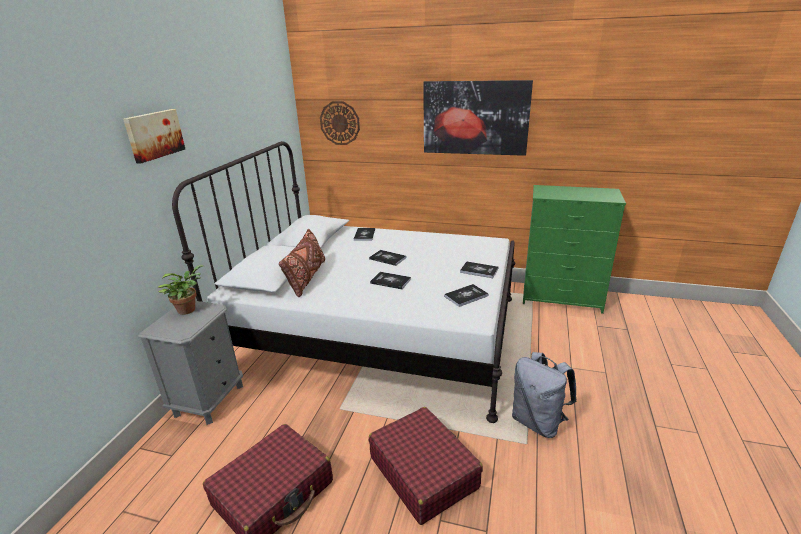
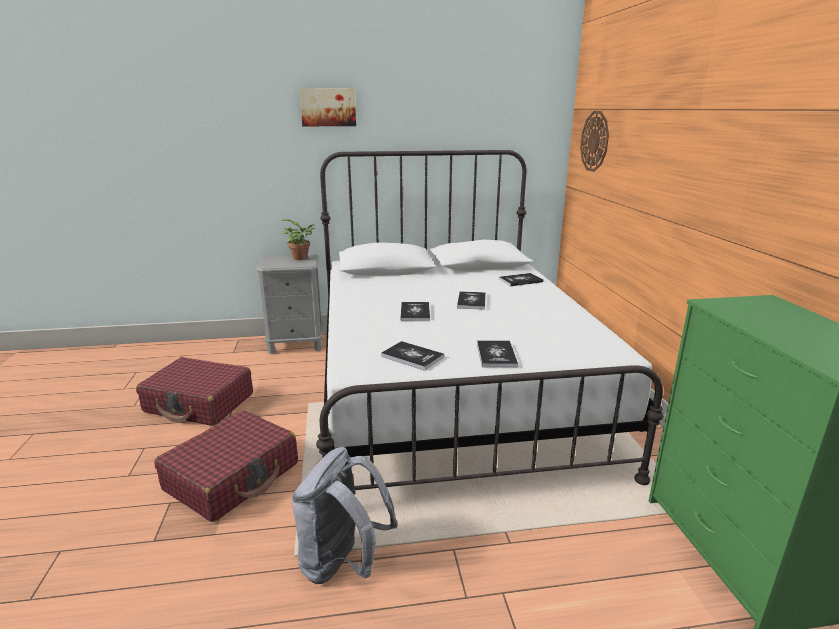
camera: 65 degrees right, 5 degrees down
(306, 278) = (389, 280): brown pillow -> none
(475, 118) = (720, 144): picture -> none

